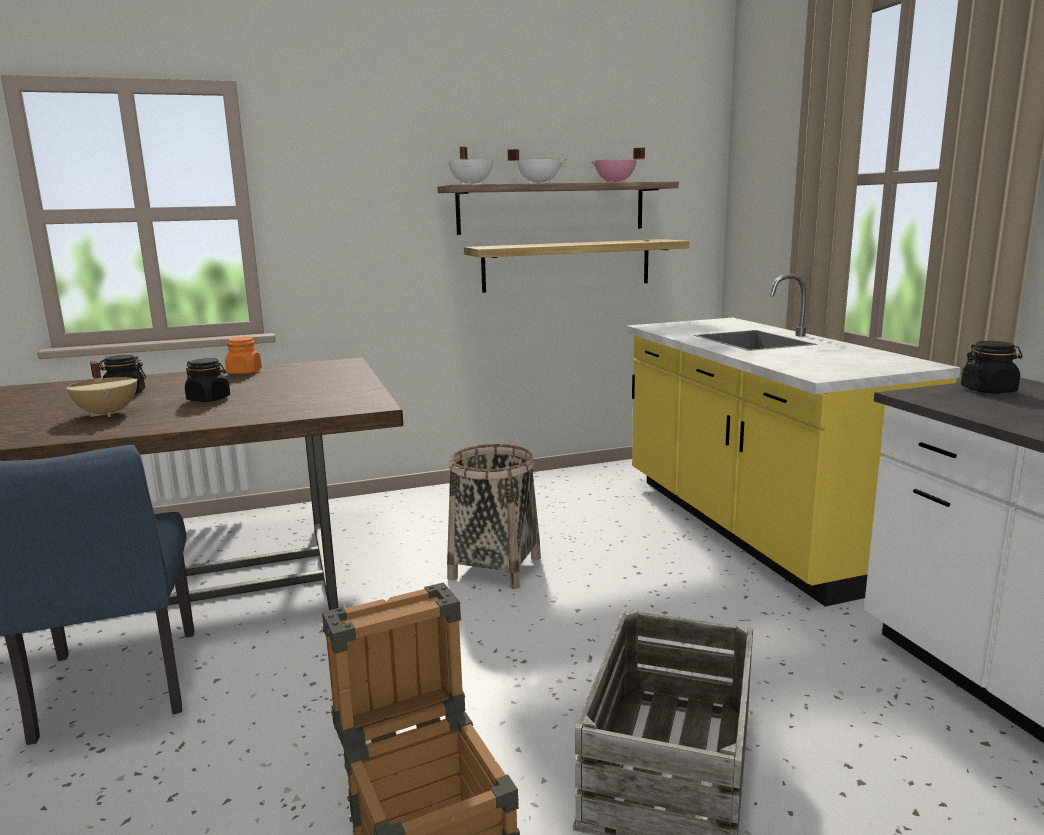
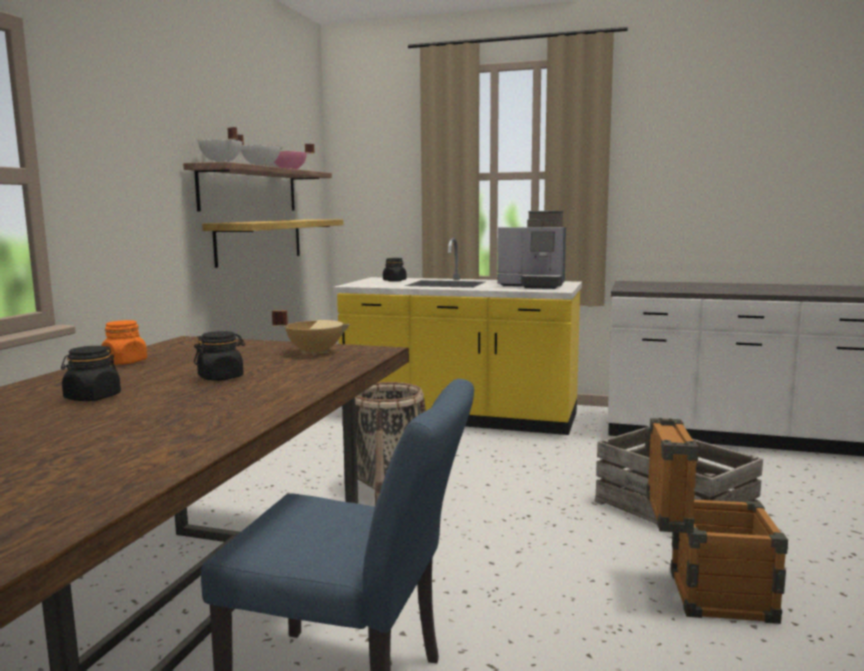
camera: 55 degrees left, 5 degrees down
(108, 413) = (180, 406): beige cooking pot -> beige cooking pot (315, 352)
(837, 361) = (534, 285): none -> coffee machine
(988, 390) = (635, 285): black jar -> black jar (394, 281)

